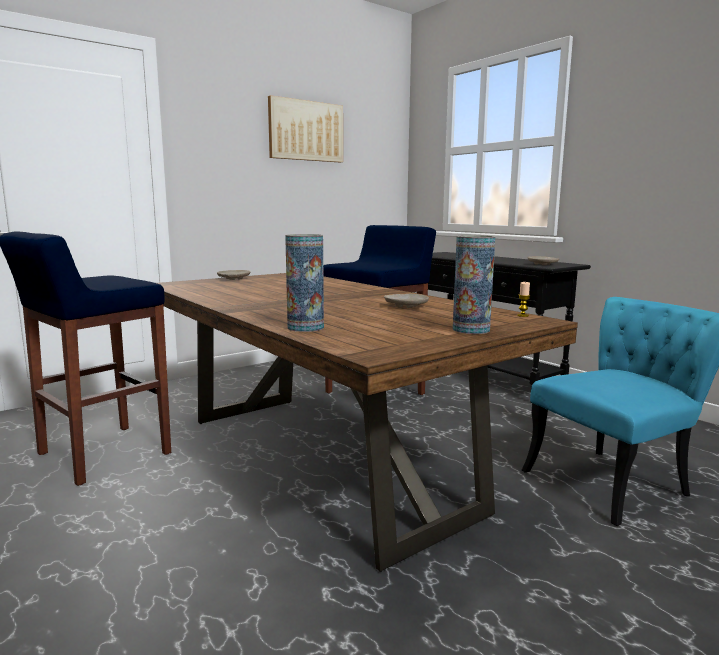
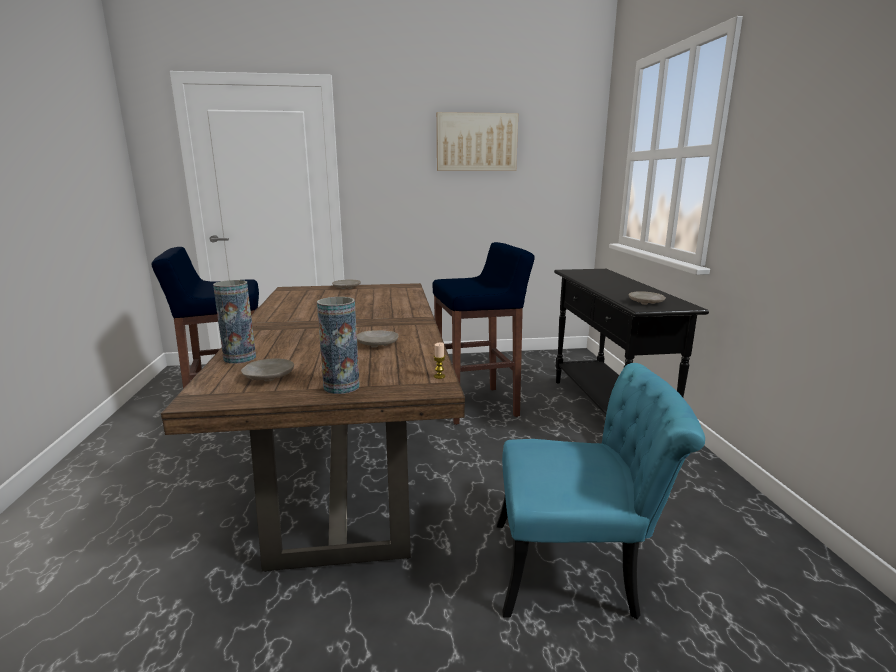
camera: 30 degrees right, 5 degrees up
(384, 333) = (268, 377): none -> beige plate

